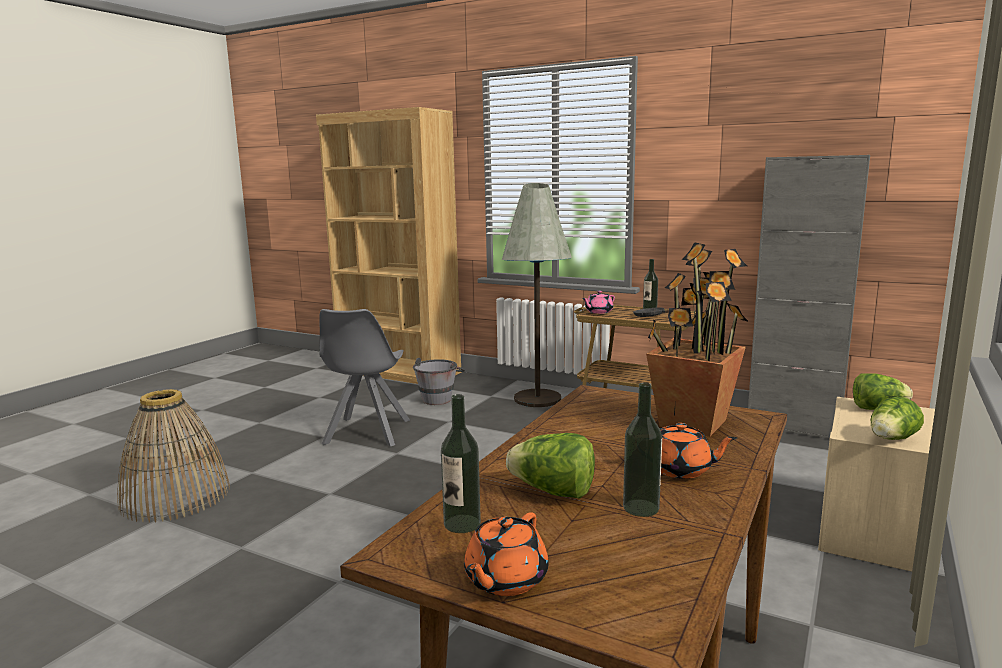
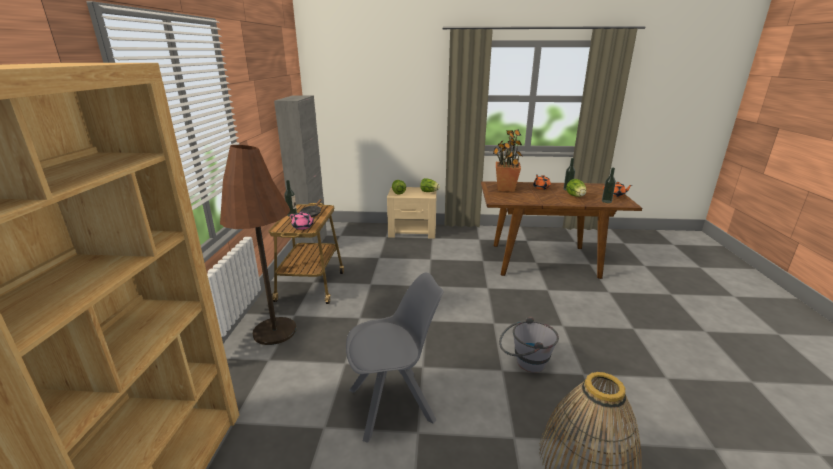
camera: 115 degrees left, 10 degrees up
(439, 398) = (280, 393): grey bucket -> grey bucket (524, 363)
(537, 399) = (275, 331): grey floor lamp -> brown floor lamp

